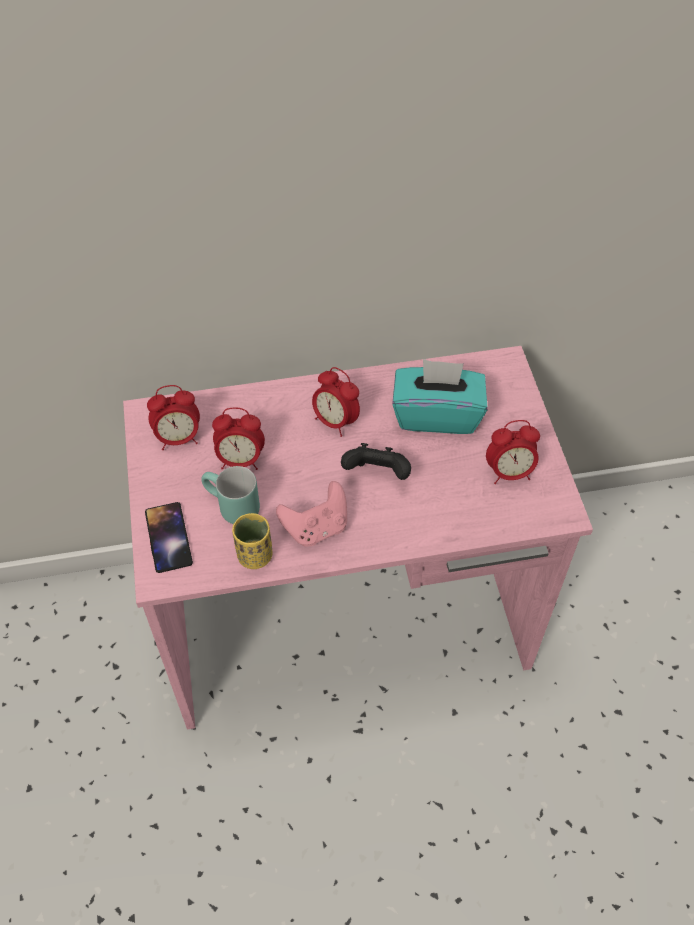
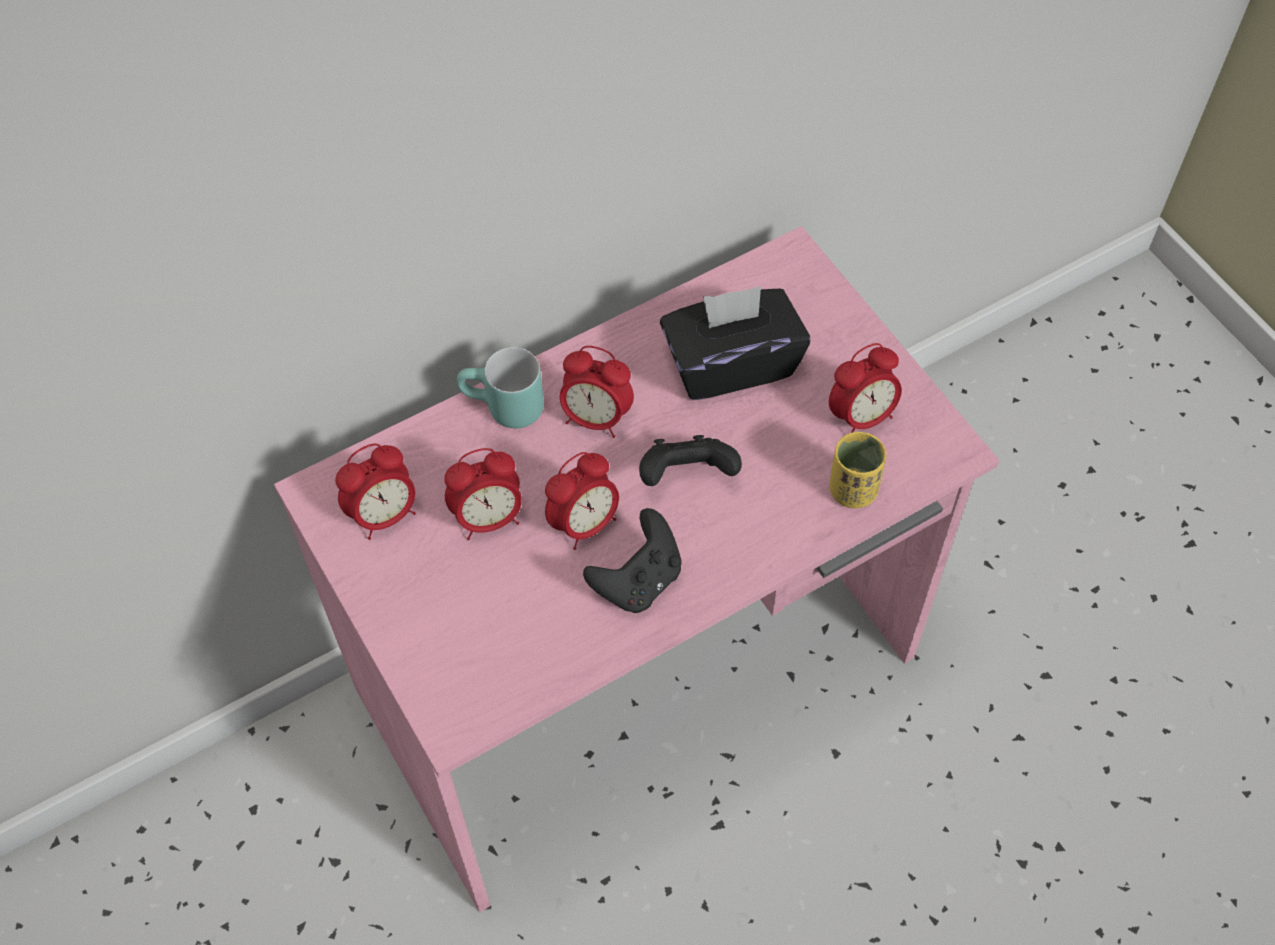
camera: 20 degrees left, 5 degrees up
(168, 537) = (438, 664): phone -> none
(230, 508) = (507, 593): turquoise mug -> turquoise mug (503, 410)
(255, 555) = (572, 648): yellow cup -> yellow cup (853, 490)
(298, 482) = (584, 523): none -> alarm clock
(316, 528) = (638, 580): pink game controller -> black game controller
(437, 415) = (731, 364): turquoise tissue box -> black tissue box

